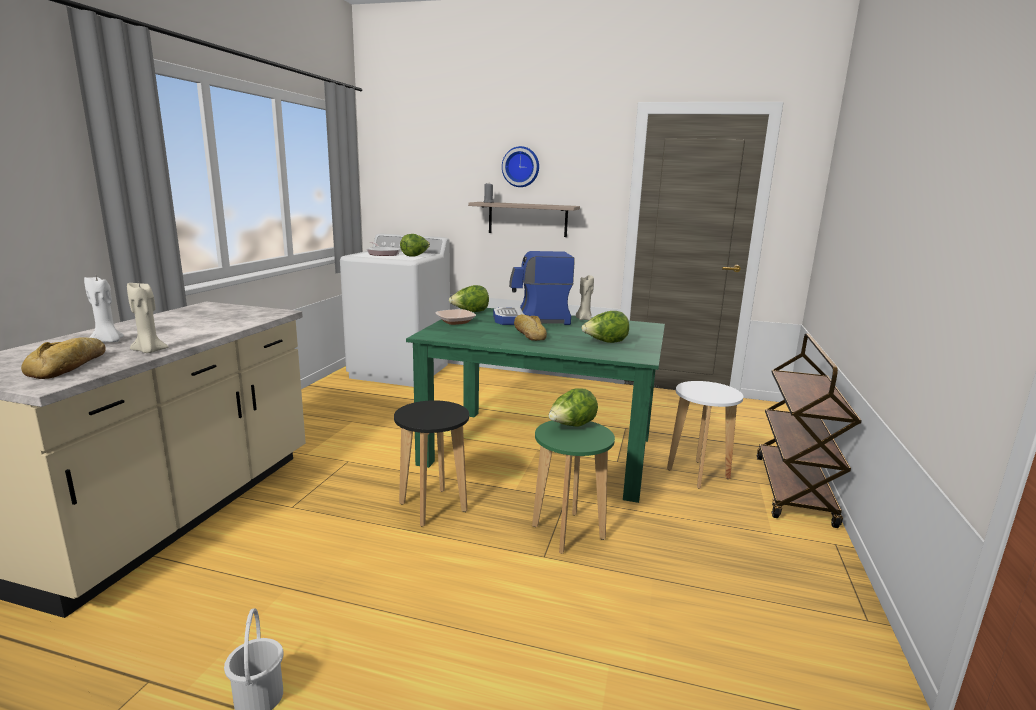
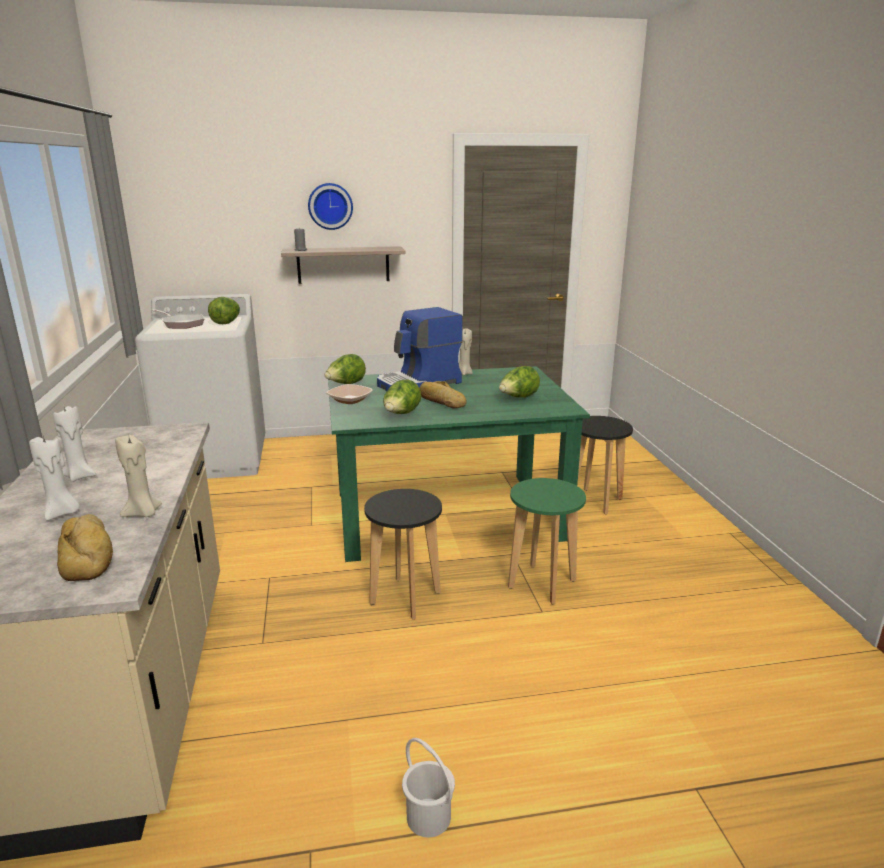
camera: 25 degrees left, 5 degrees up
(161, 325) = (80, 476): none -> white candle
(571, 426) = (538, 487): lettuce -> lettuce (401, 414)
(698, 474) = (595, 501): white stool -> black stool
(794, 490) = (672, 496): brown cart -> none

